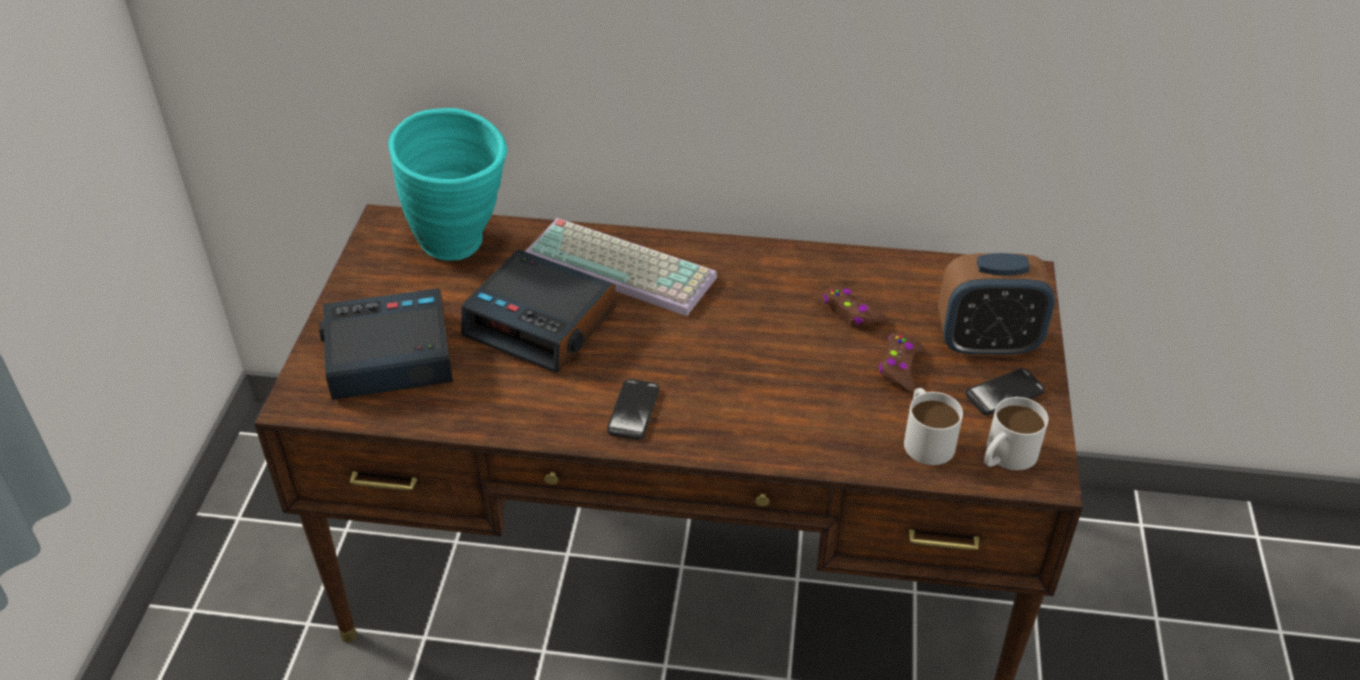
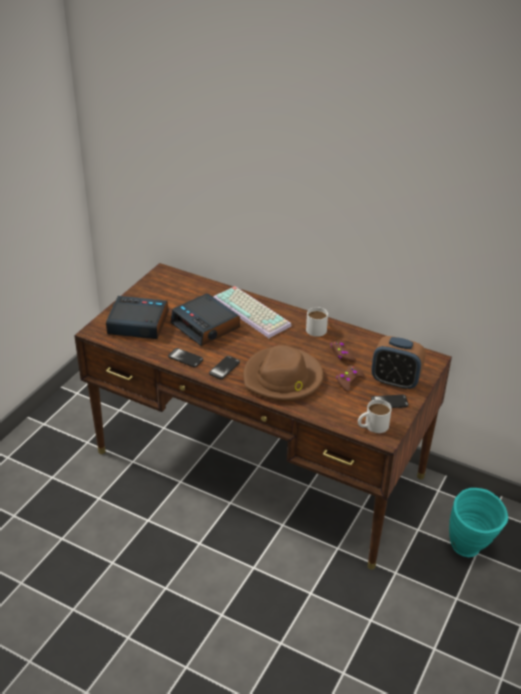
camera: 20 degrees right, 5 degrees down
(463, 247) = (190, 289): turquoise vase -> turquoise vase (470, 550)
(538, 411) = (185, 358): none -> phone
(767, 399) = (283, 378): none -> brown hat
(925, 437) = (342, 410): white mug -> white mug (316, 327)

